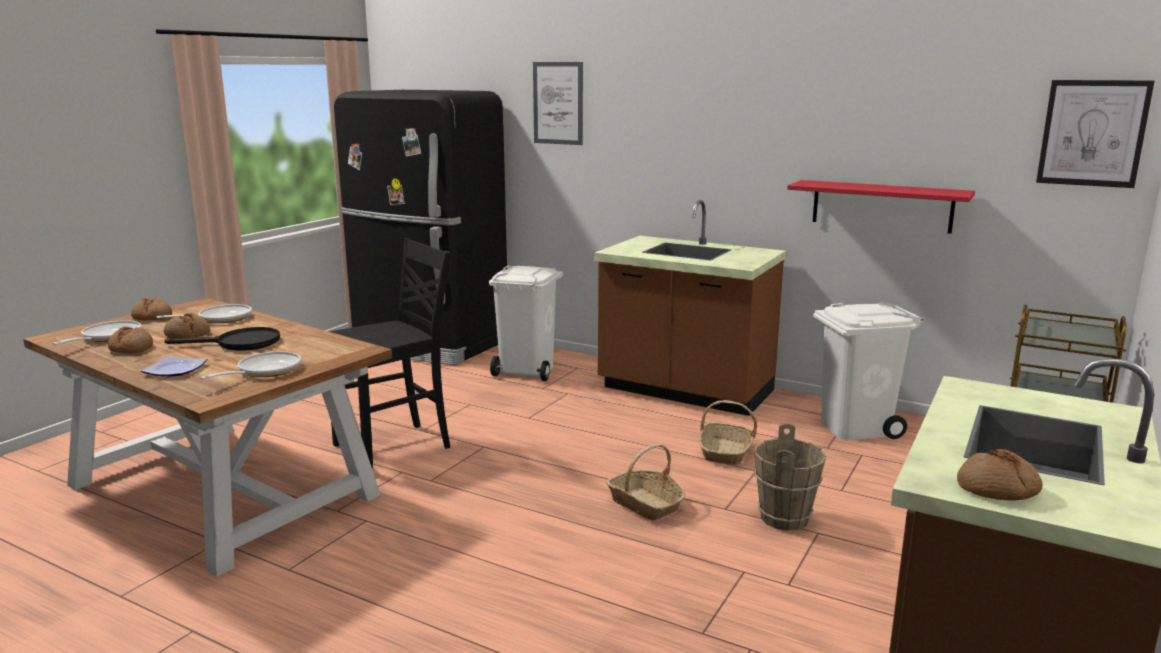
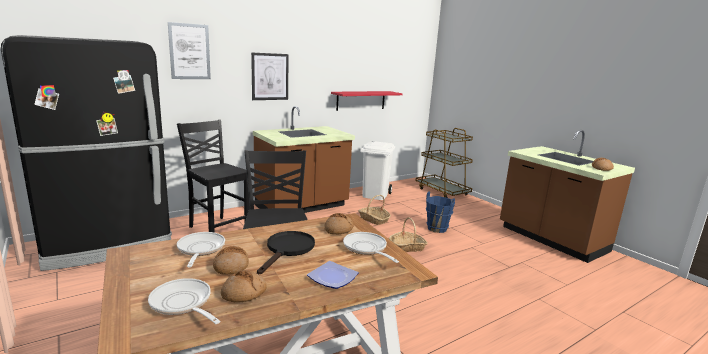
camera: 65 degrees left, 0 degrees up
(152, 317) = (139, 278): bread -> bread (338, 229)
(528, 371) = (218, 229): white trash can -> black chair
(785, 518) = (437, 228): brown bucket -> blue bucket
(1092, 133) = (418, 68): picture -> picture (270, 76)

